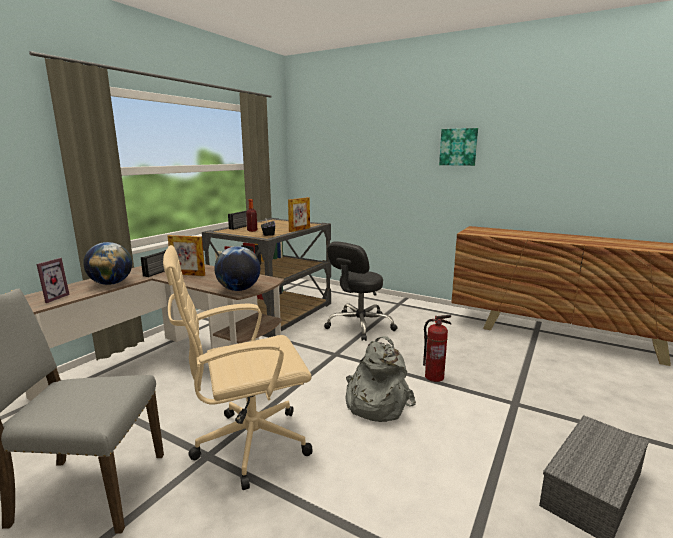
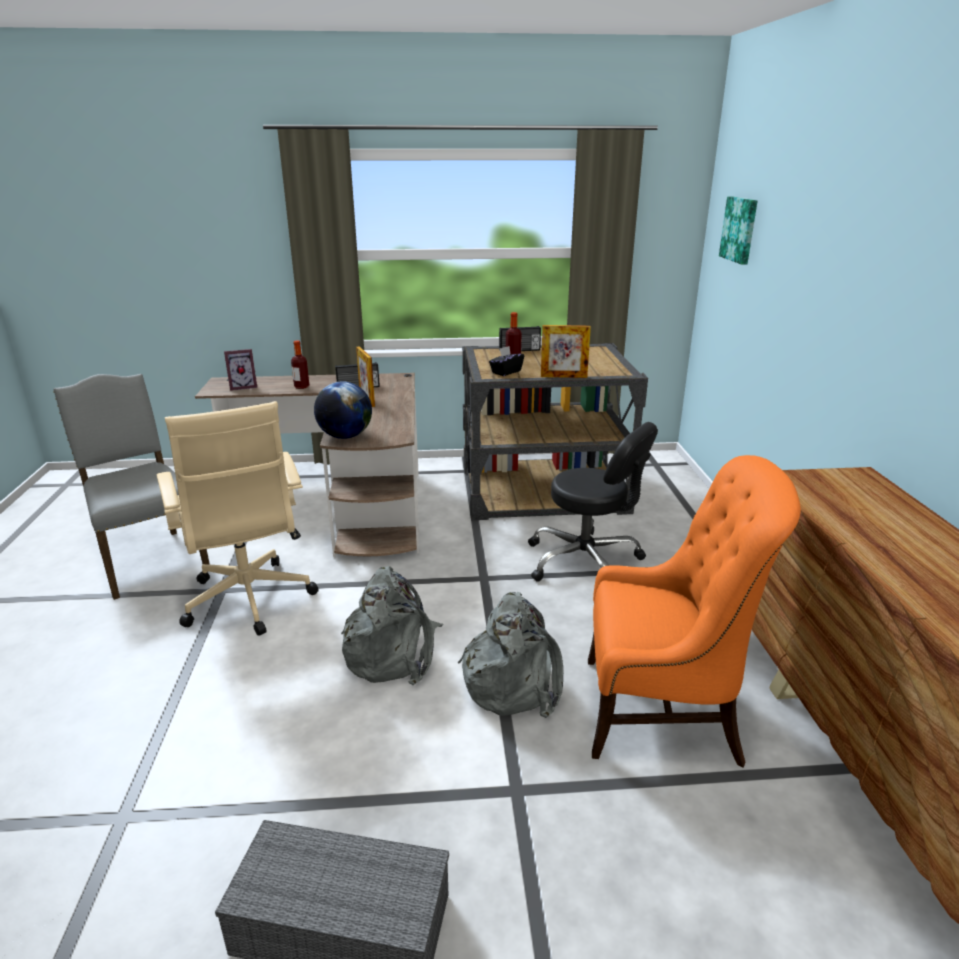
camera: 55 degrees right, 10 degrees up
(111, 283) = (301, 387): globe -> bottle
(247, 445) = (250, 602): beige office chair -> beige office chair turned 150 degrees counterclockwise
(358, 326) = (589, 563): black office chair -> black office chair turned 150 degrees counterclockwise
(434, 377) = (514, 682): fire extinguisher -> grey backpack
(458, 147) = (902, 271): picture -> picture (740, 229)
(482, 352) = (663, 710): none -> orange chair

